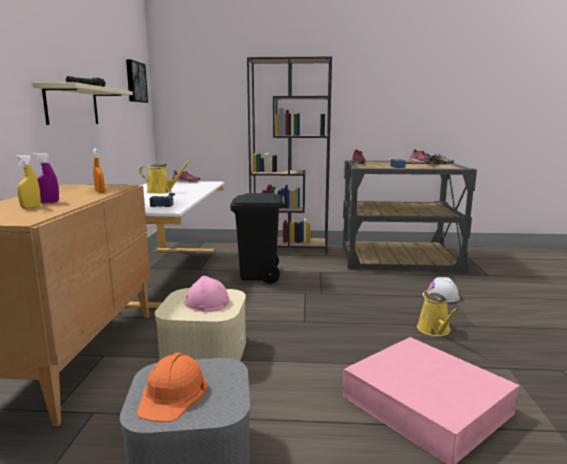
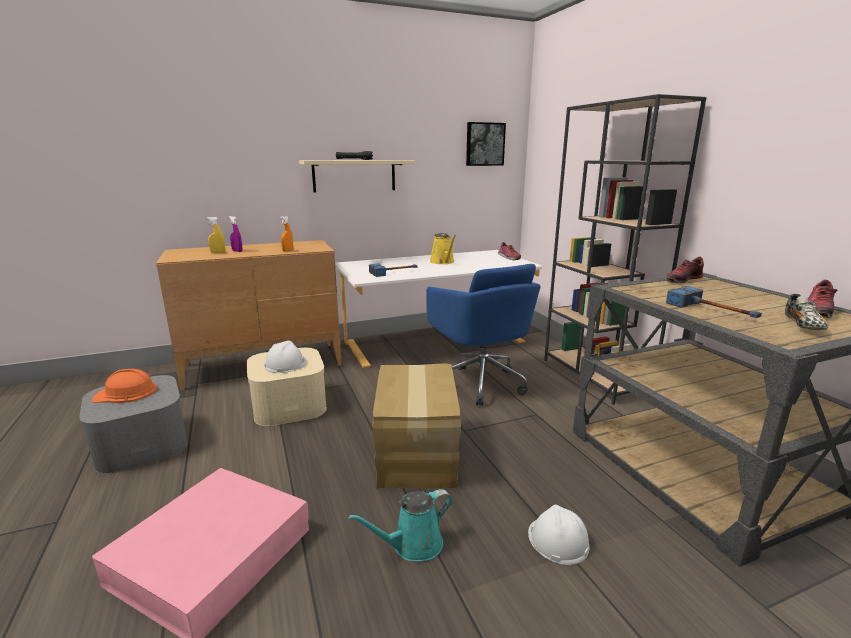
camera: 65 degrees right, 5 degrees up
(207, 302) = (286, 364): pink hard hat -> white hard hat
(259, 275) = (479, 383): black trash can -> blue office chair
(338, 312) = (418, 453): none -> cardboard box
(435, 330) = (413, 545): yellow watering can -> turquoise watering can

